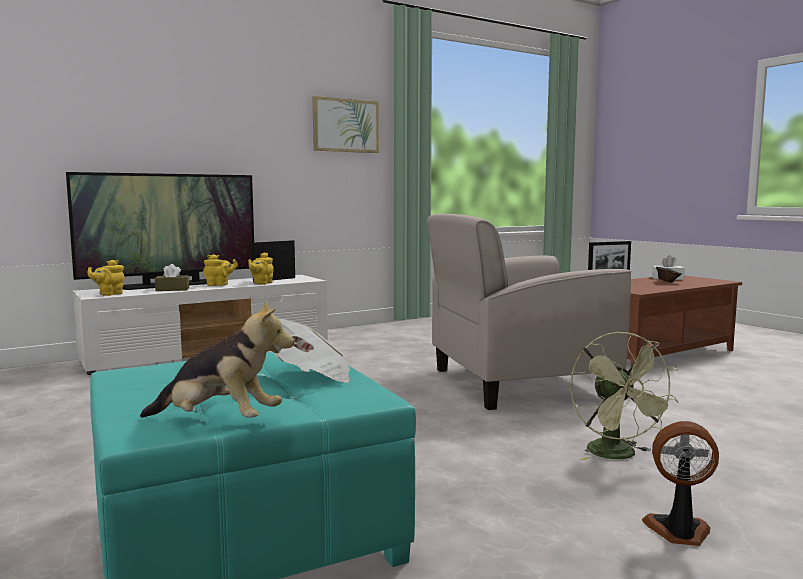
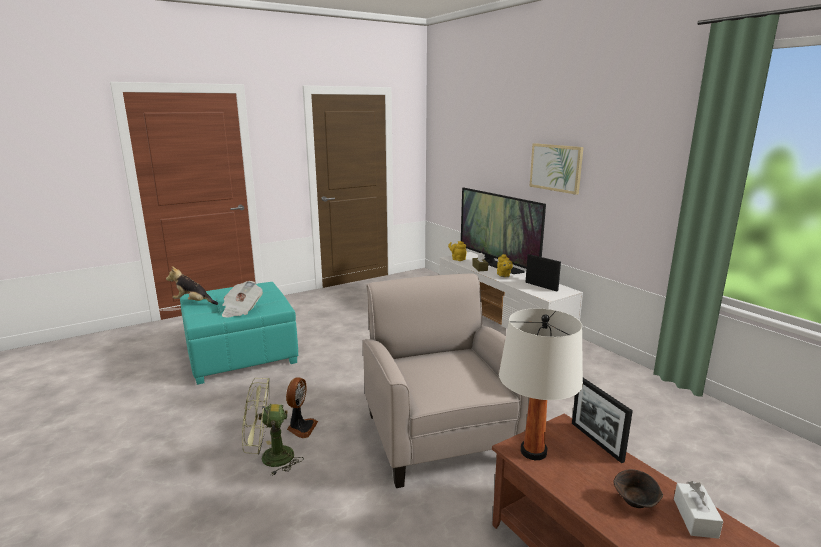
camera: 90 degrees right, 10 degrees up
(219, 422) = (193, 303): plush toy -> plush toy turned 90 degrees clockwise
(261, 283) = (519, 284): yellow teapot -> none
(345, 125) = (648, 166): picture -> picture (556, 167)
(637, 289) = (533, 451): none -> white table lamp
(678, 532) = (169, 458): fan -> fan (301, 428)

